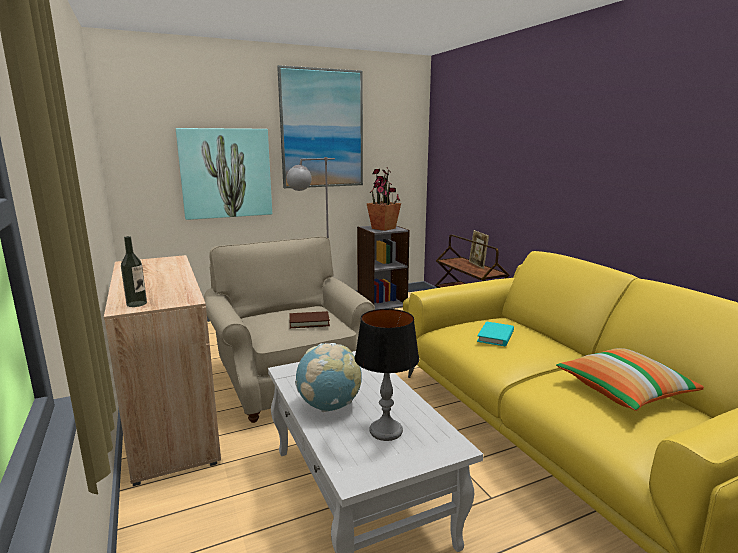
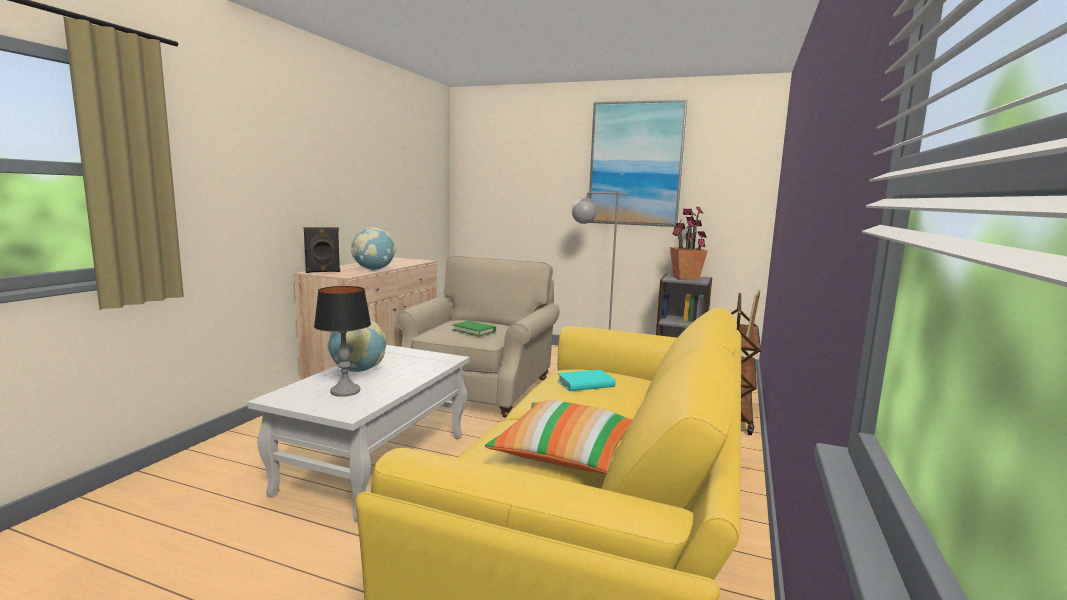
camera: 45 degrees right, 5 degrees down
(136, 304) = (323, 272): bottle -> black speaker
(179, 283) = (374, 269): none -> globe
(226, 173) = (537, 204): picture -> none
(309, 322) = (474, 331): brown book -> green book

